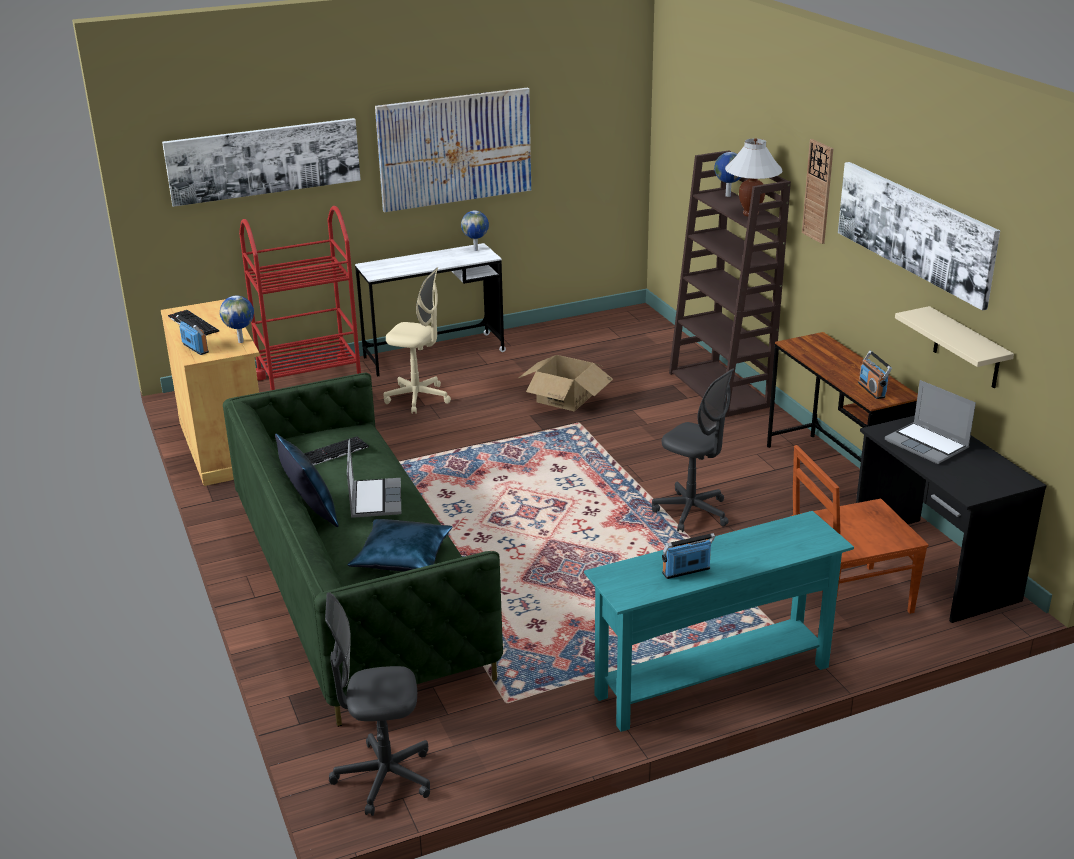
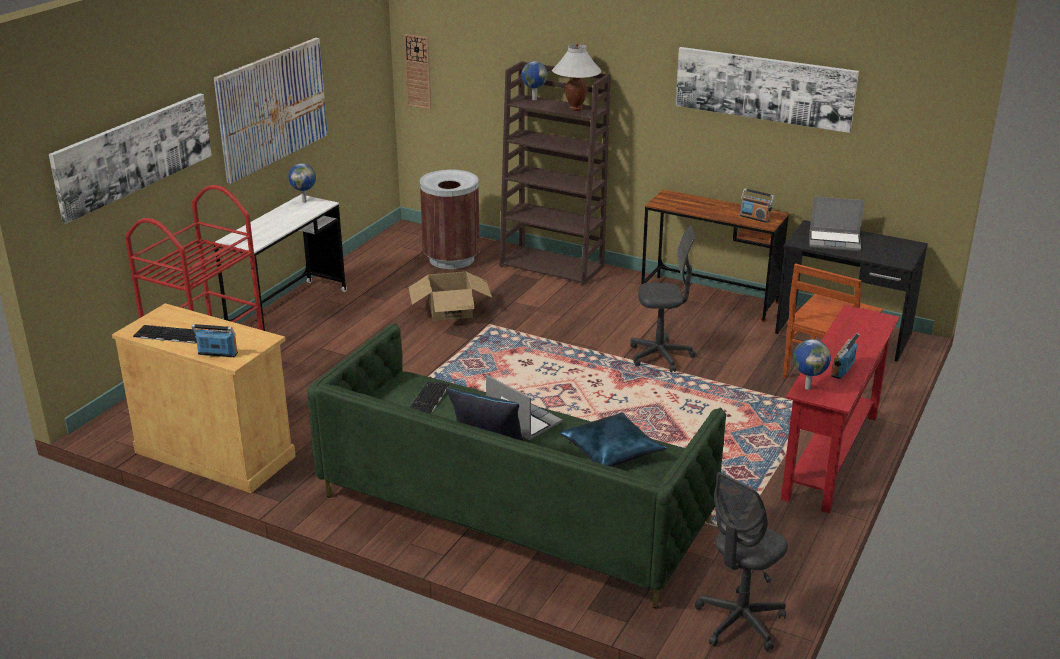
camera: 40 degrees left, 0 degrees up
(241, 341) = (251, 333): globe -> globe (807, 387)
(418, 398) = (331, 351): beige office chair -> none
(635, 353) = (452, 259): none -> brown trash can
(713, 681) = (832, 456): turquoise console table -> red console table
(818, 191) = (642, 77): wall clock -> wall clock (418, 71)
(967, 349) = (831, 165): beige shelf -> none

